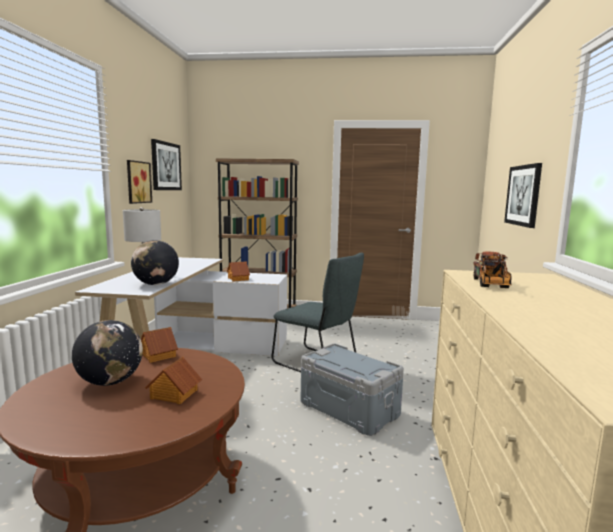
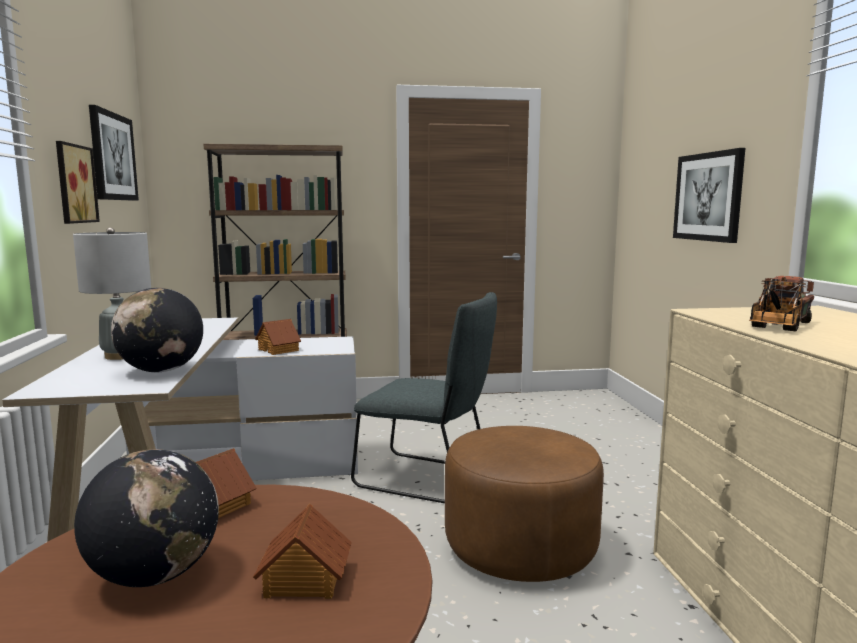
camera: 15 degrees left, 0 degrees up
(349, 408) = (520, 546): grey storage box -> brown ottoman
(491, 284) = (778, 326): toy truck -> toy truck turned 45 degrees clockwise

